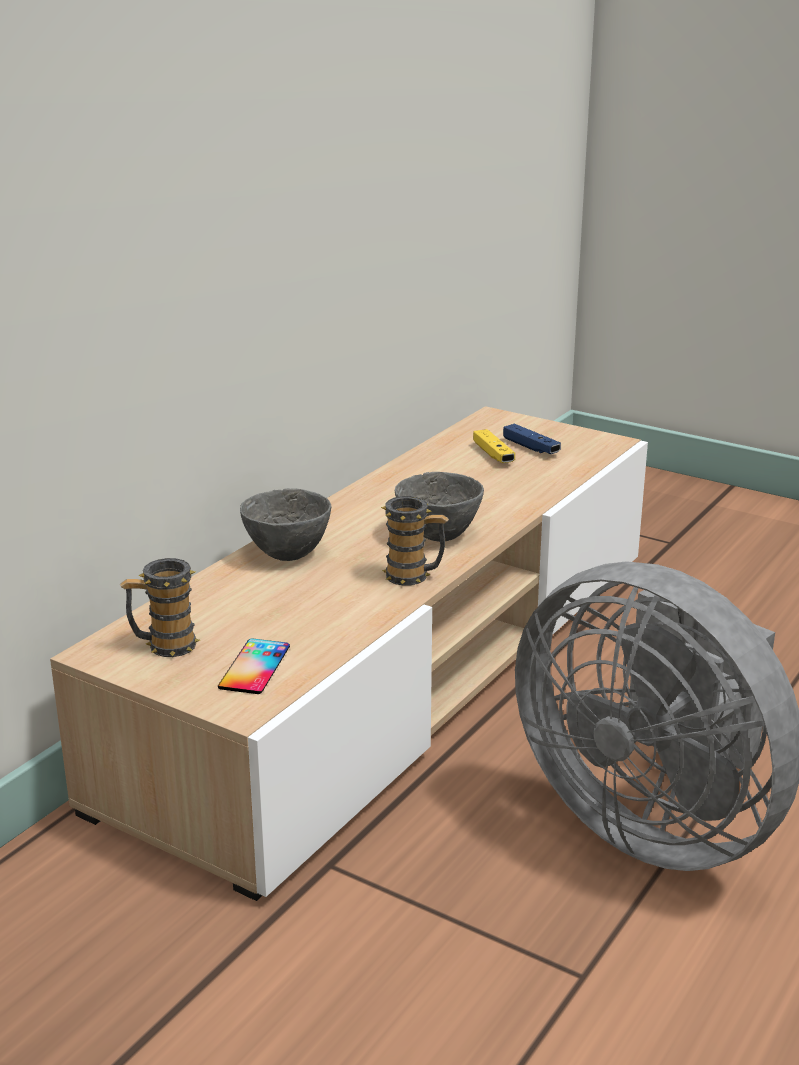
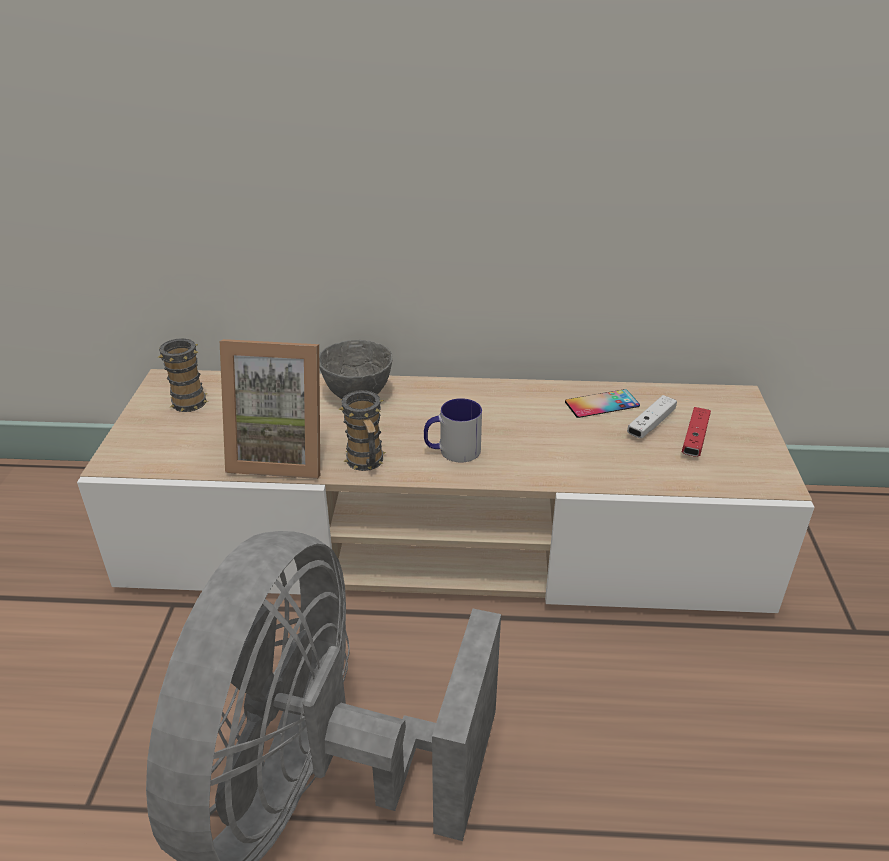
camera: 60 degrees right, 10 degrees up
(254, 667) = (175, 444): phone -> phone (602, 404)
(348, 613) = (281, 454): none -> picture frame
(439, 536) = (452, 451): grey bowl -> mug
(493, 454) = (651, 424): yellow game controller -> white game controller
(531, 447) = (694, 439): blue game controller -> red game controller

